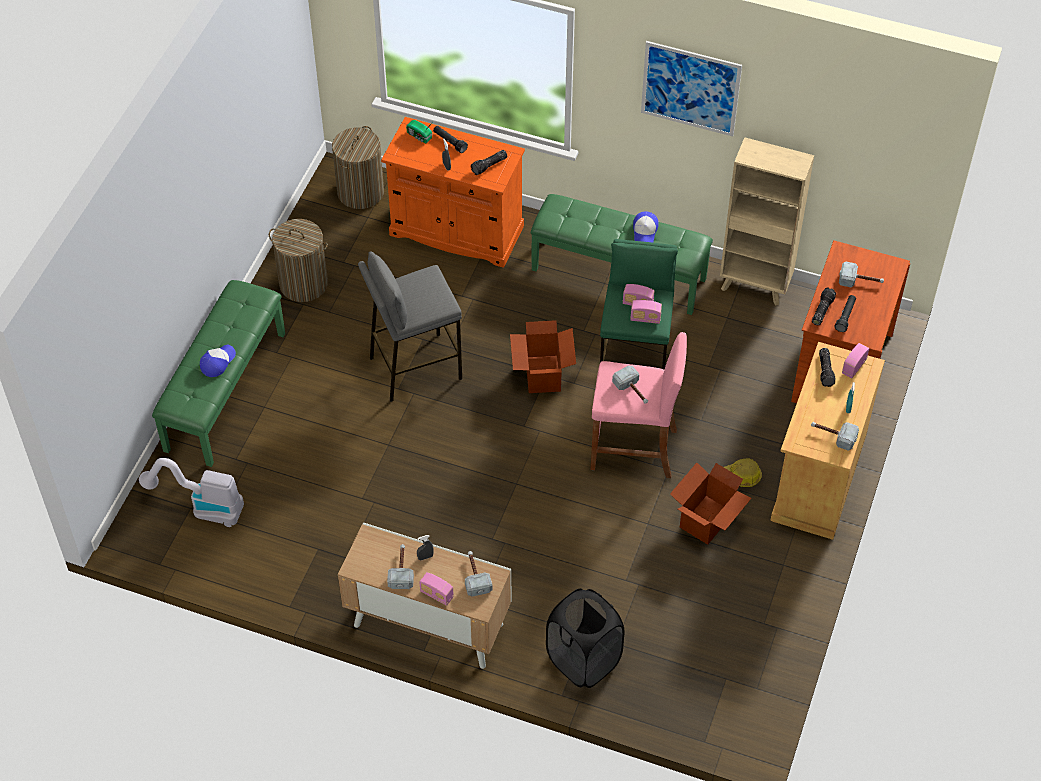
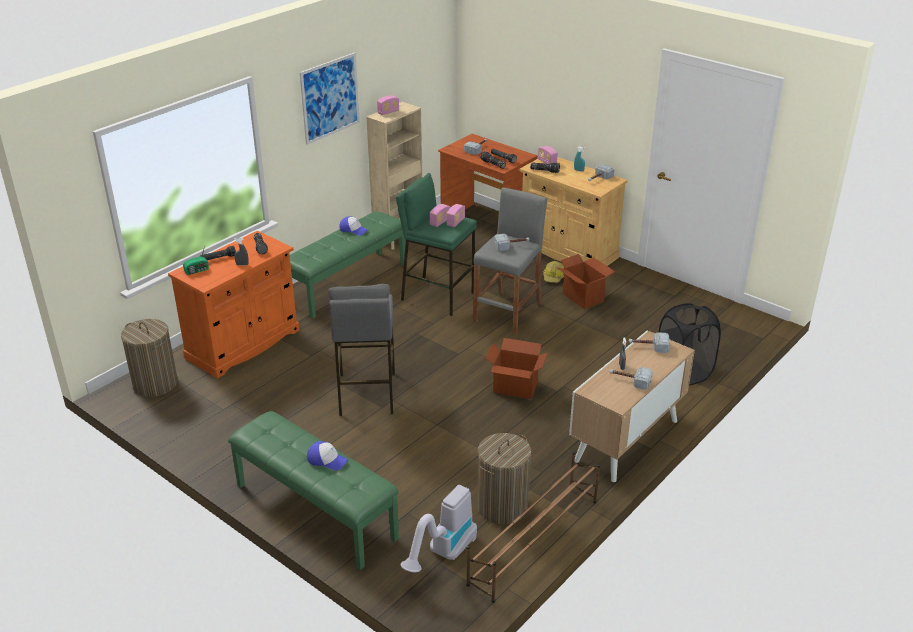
camera: 70 degrees left, 20 degrees down
(217, 362) = (327, 460): cap -> cap turned 150 degrees clockwise
(241, 575) = (533, 542): none -> brown shoe rack
(304, 284) = (228, 436): laundry basket -> laundry basket (502, 506)
(436, 594) = (660, 368): radio -> radio (388, 112)
(542, 375) = (416, 335): cardboard box -> cardboard box (515, 387)
(634, 449) = (508, 312): pink stool -> grey stool

